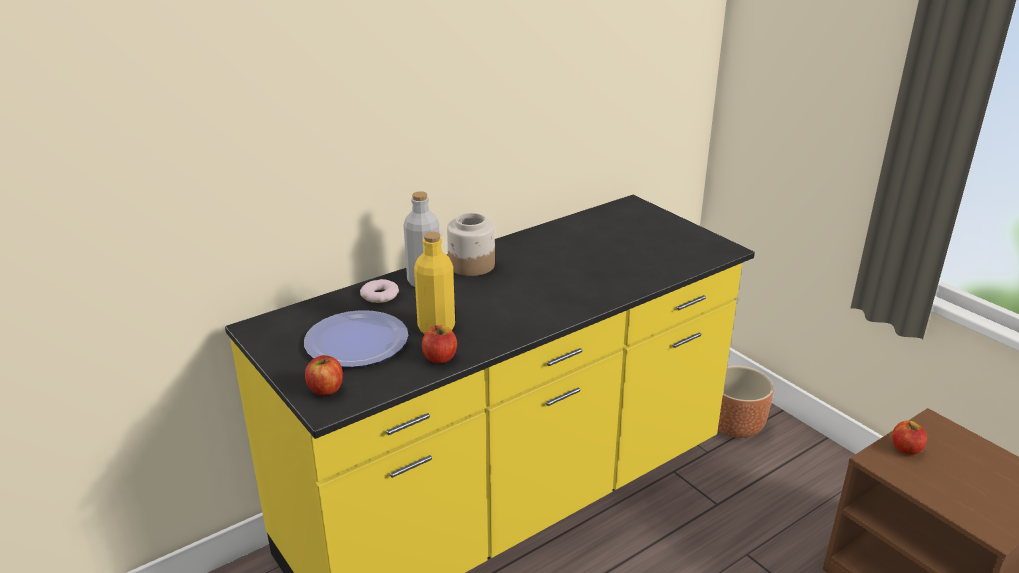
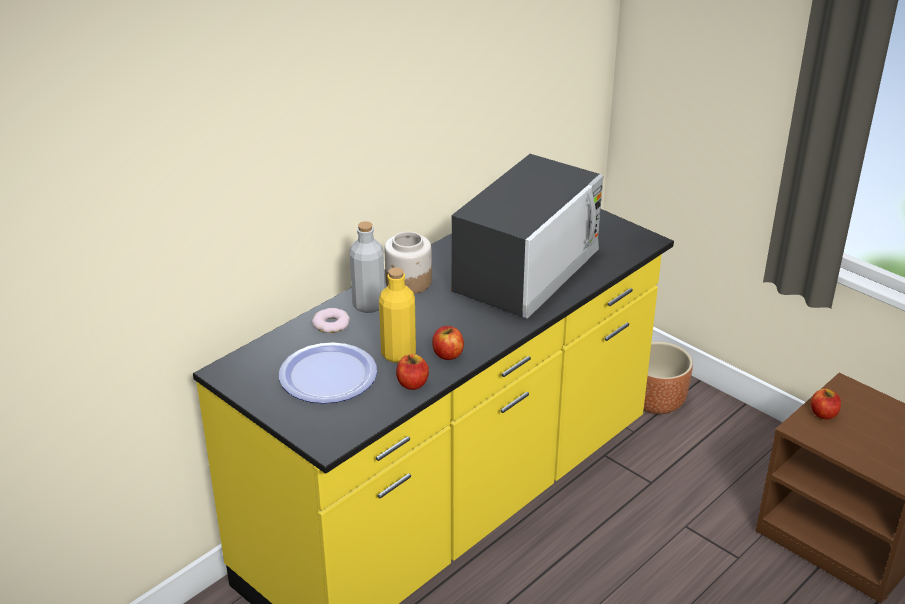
camera: 10 degrees left, 5 degrees up
(325, 389) = (319, 426): apple -> apple (447, 354)
(594, 266) = (527, 272): none -> microwave

